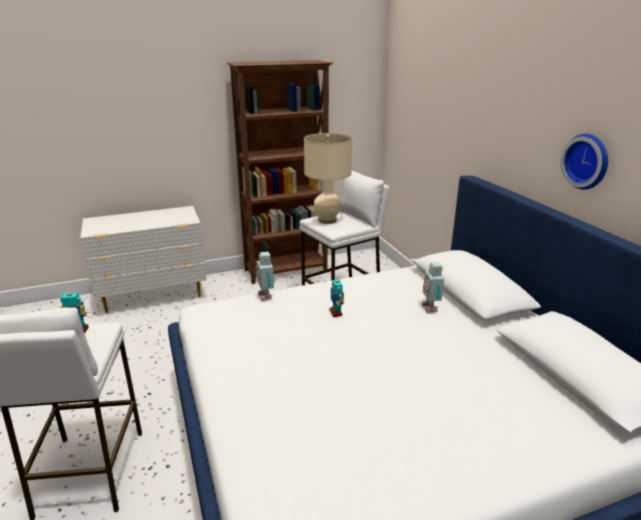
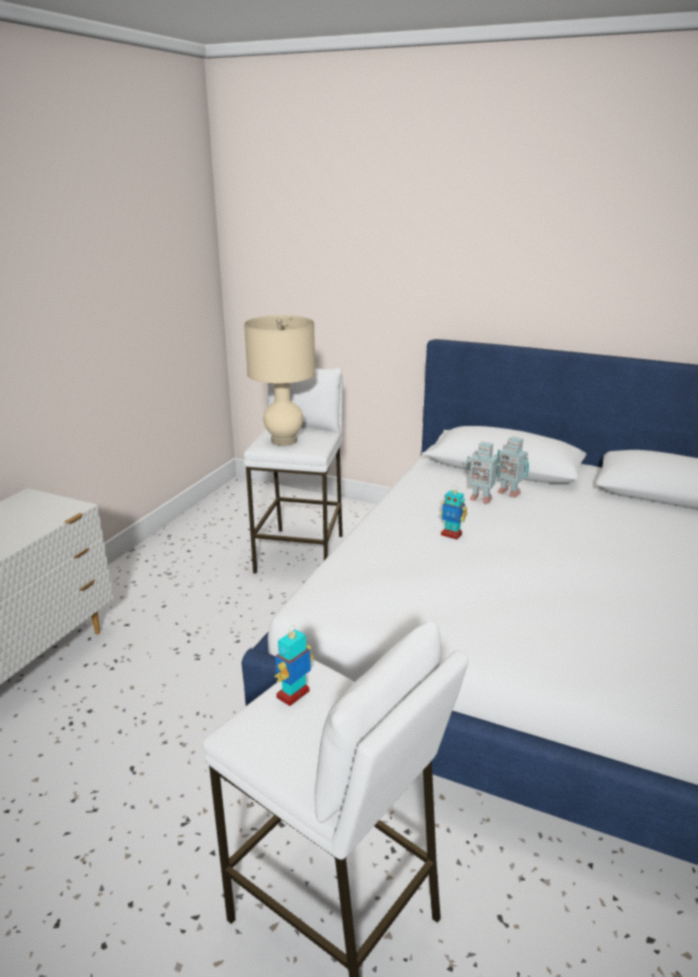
camera: 45 degrees left, 0 degrees up
(266, 296) = (351, 553): toy robot -> toy robot (480, 498)
(287, 271) = (170, 546): brown bookcase -> none
(587, 161) = (598, 295): wall clock -> none

